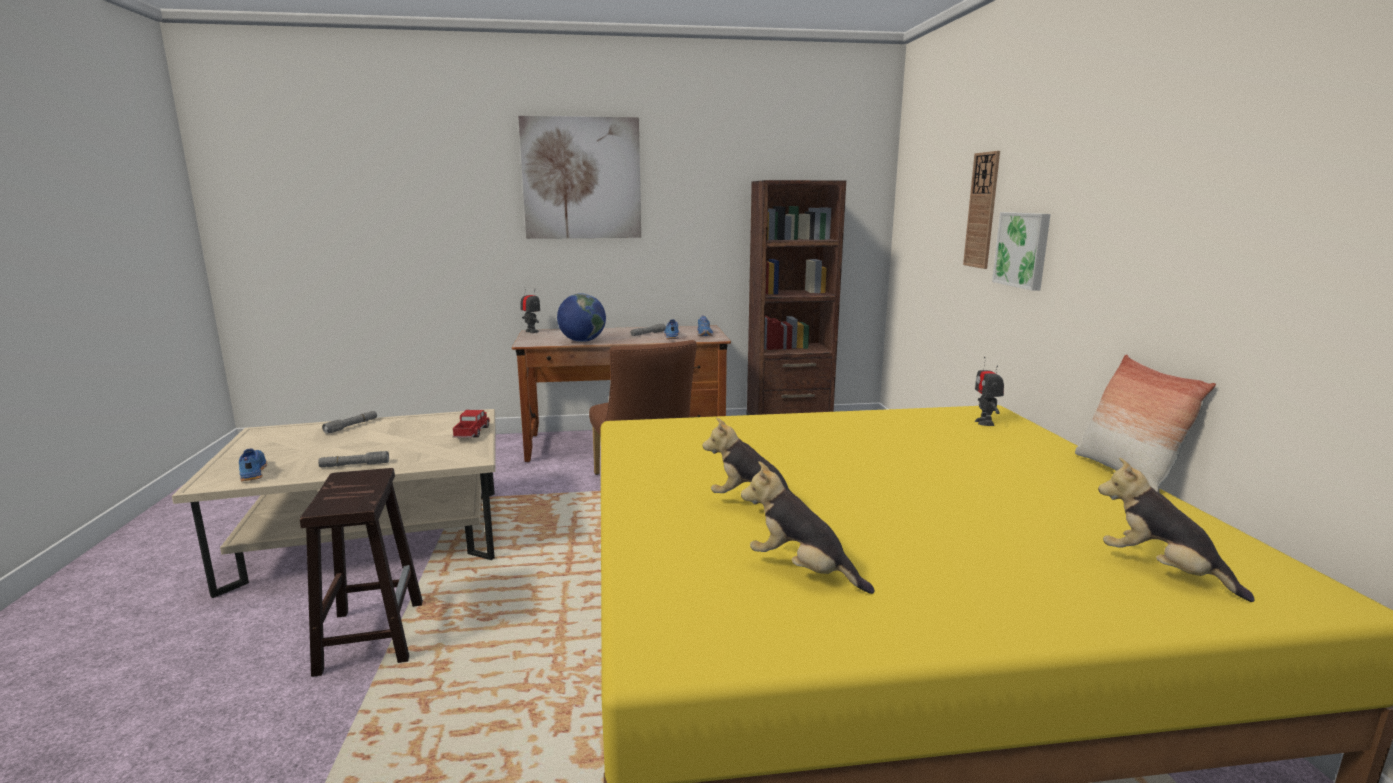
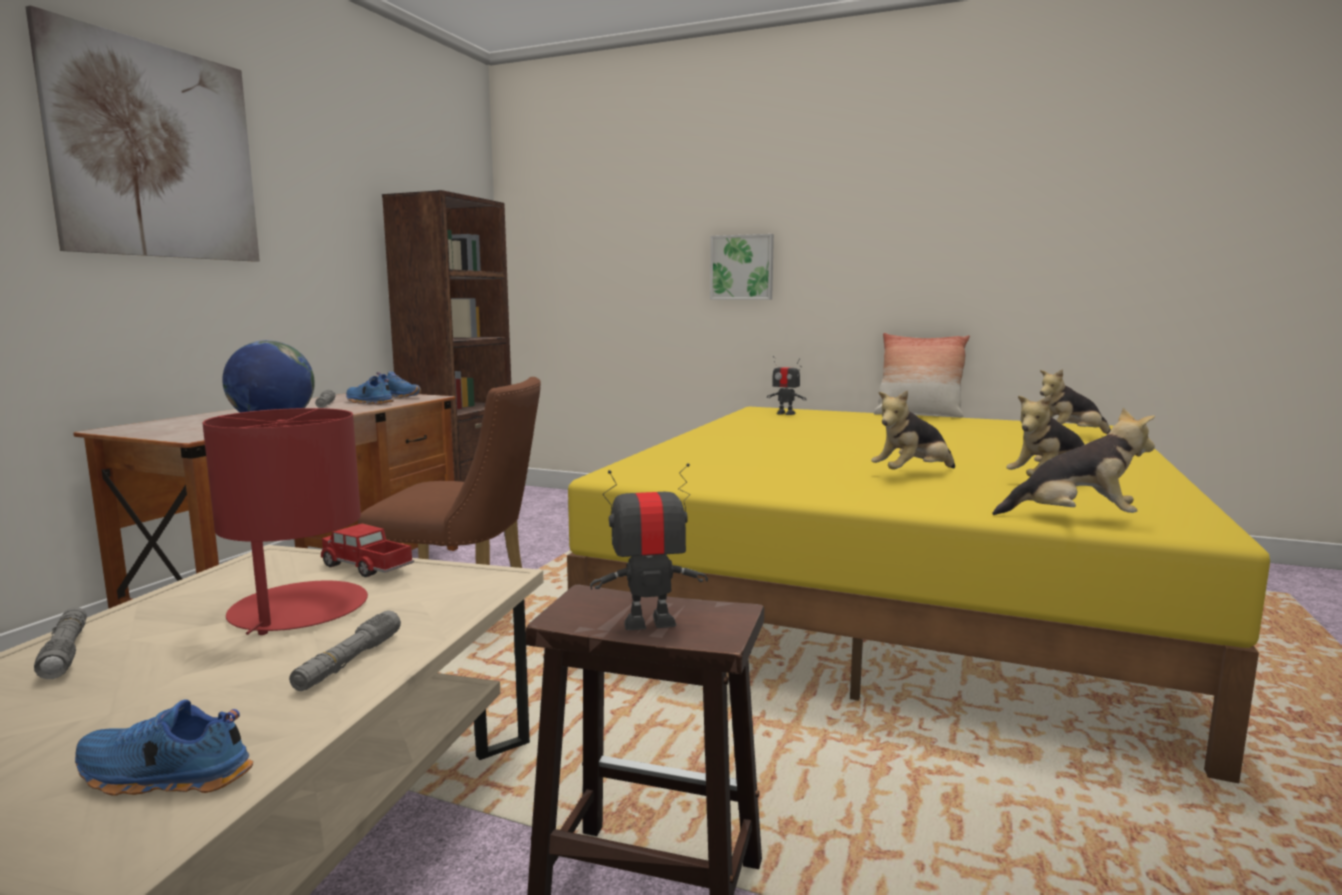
camera: 60 degrees left, 5 degrees down
(410, 440) = (298, 610): none -> red table lamp
(531, 332) = (112, 429): toy robot -> toy robot (649, 623)
(644, 588) = (1074, 519): none -> plush toy
(982, 210) = (672, 237): wall clock -> none

